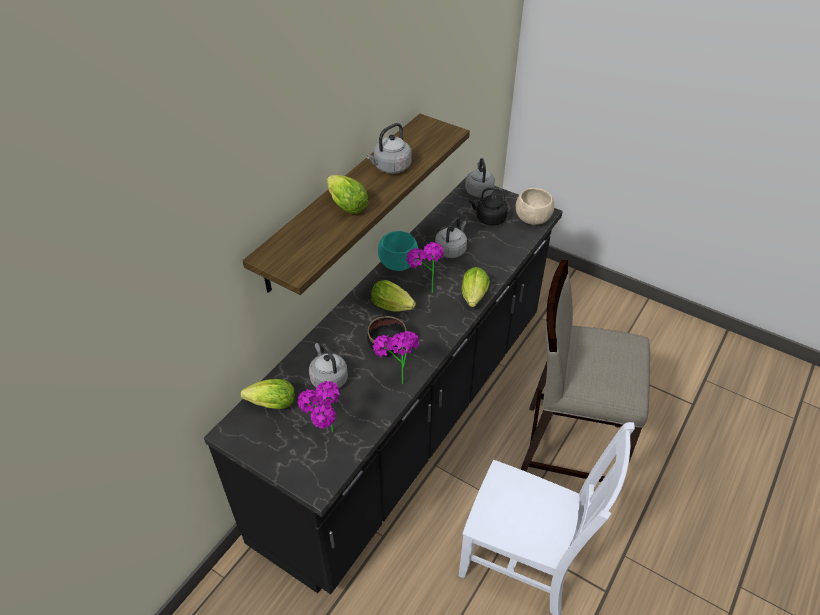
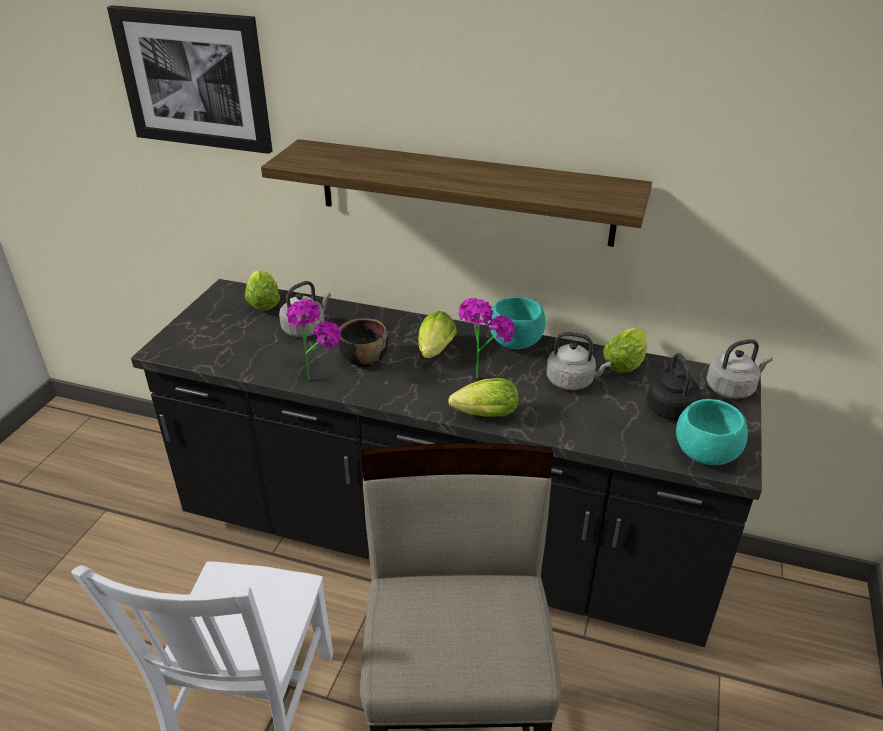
camera: 75 degrees right, 10 degrees down
(152, 288) = (194, 79): none -> picture
(325, 437) = (223, 342): potted plant -> none
(345, 205) = (412, 167): lettuce -> lettuce (626, 362)
(390, 167) = (504, 179): grey kettle -> none
(532, 219) = (704, 454): beige bowl -> turquoise bowl

